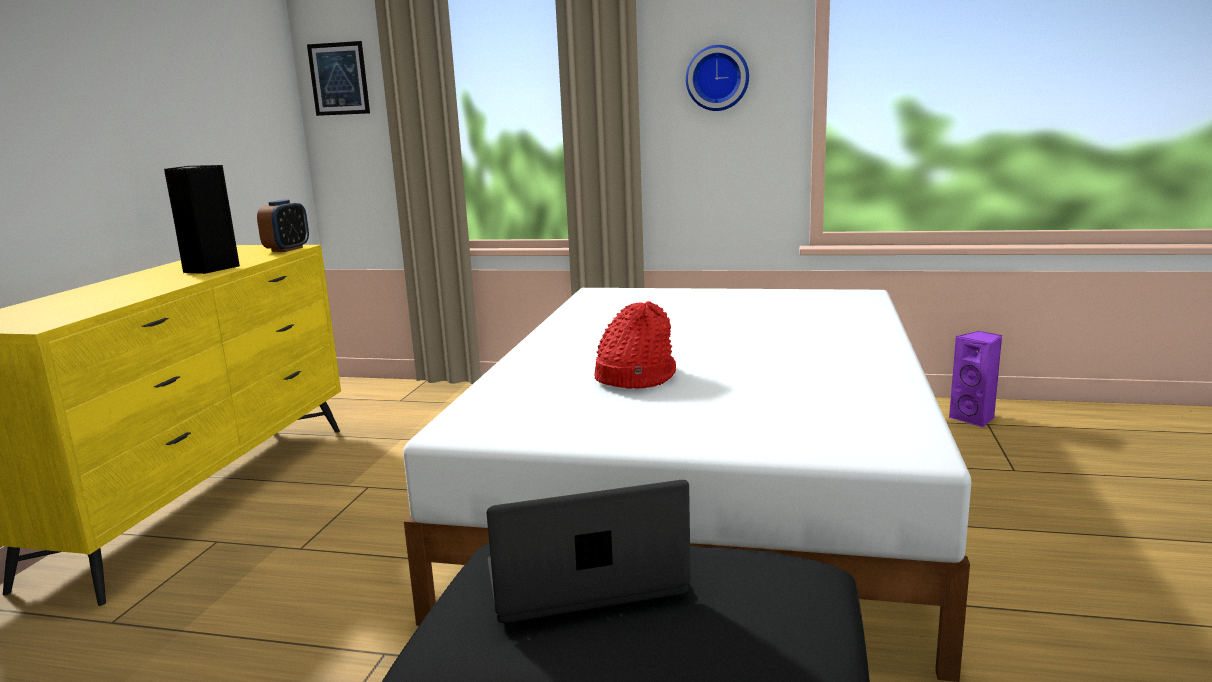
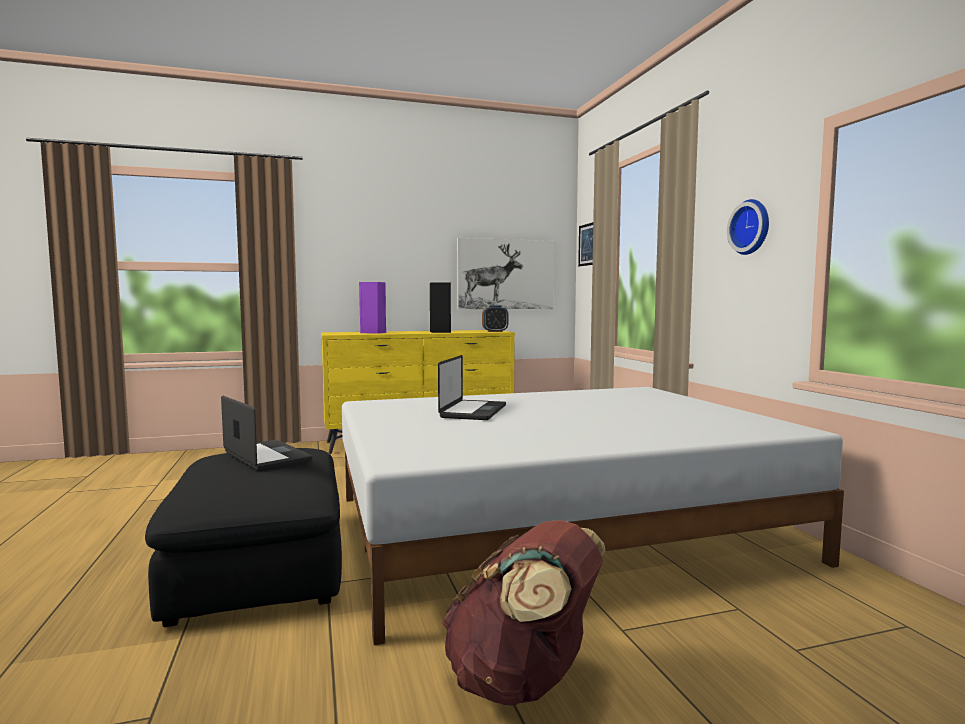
camera: 60 degrees right, 10 degrees down
(224, 137) = (506, 274): none -> picture
(634, 377) = (473, 411): red hat -> laptop
(974, 418) = (907, 617): purple speaker -> purple speaker (374, 332)
(1049, 600) = (523, 681): none -> brown backpack

